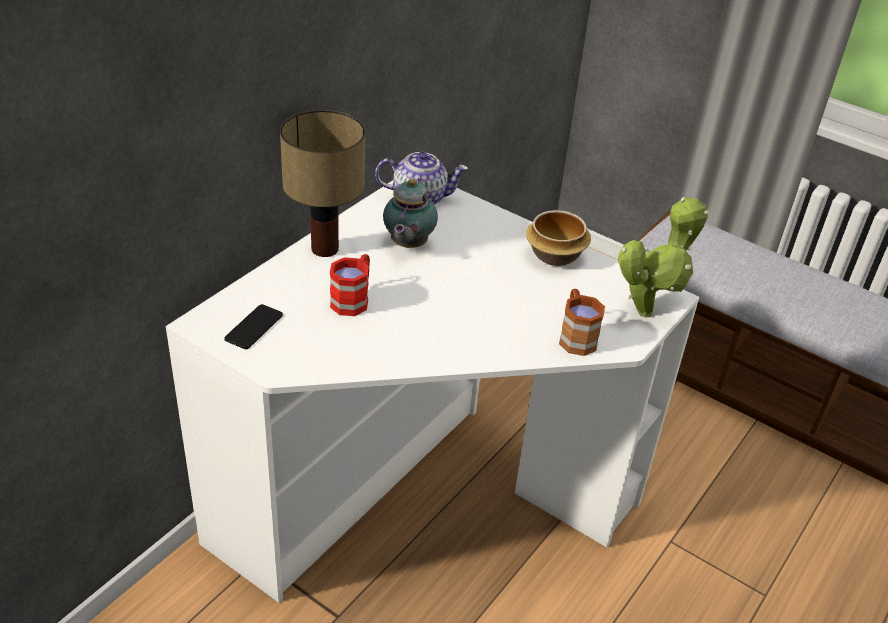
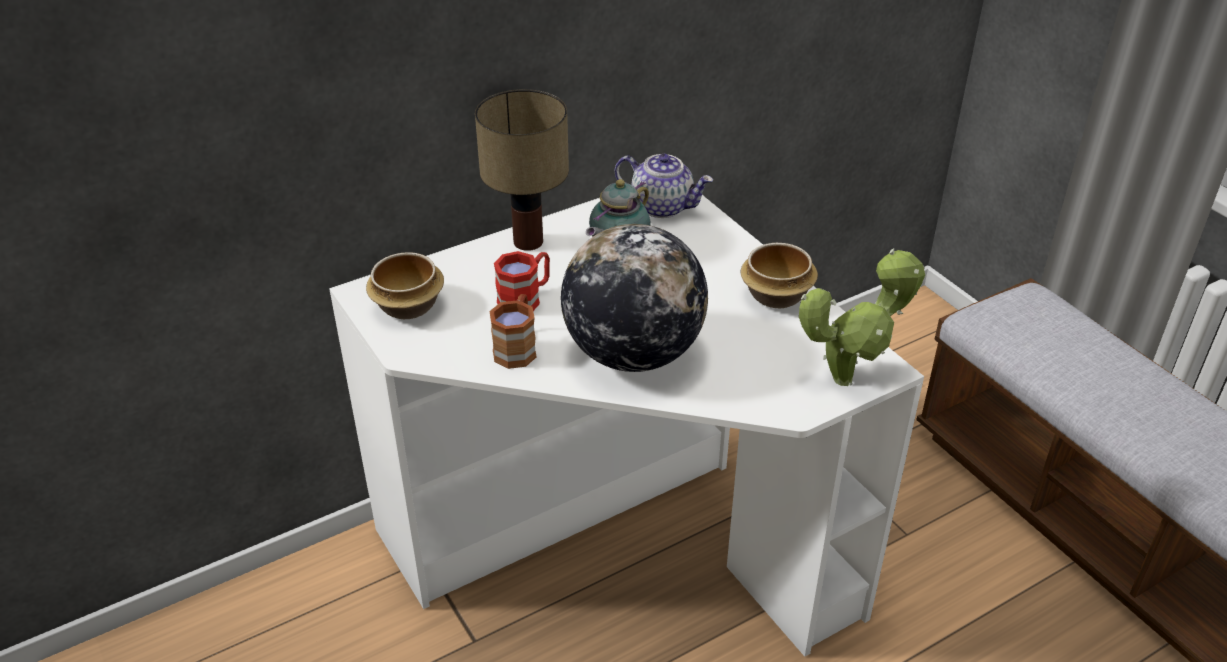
camera: 25 degrees right, 0 degrees up
(254, 327) = (410, 307): phone -> bowl
(473, 327) = (633, 354): none -> globe
(576, 336) = (743, 388): brown mug -> brown mug (517, 347)

